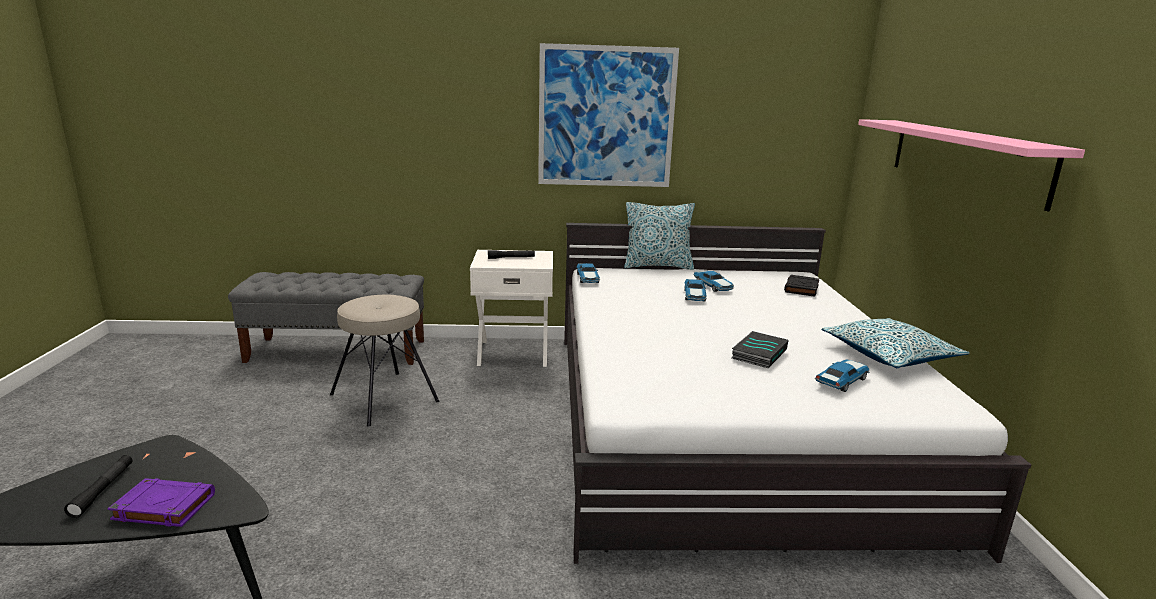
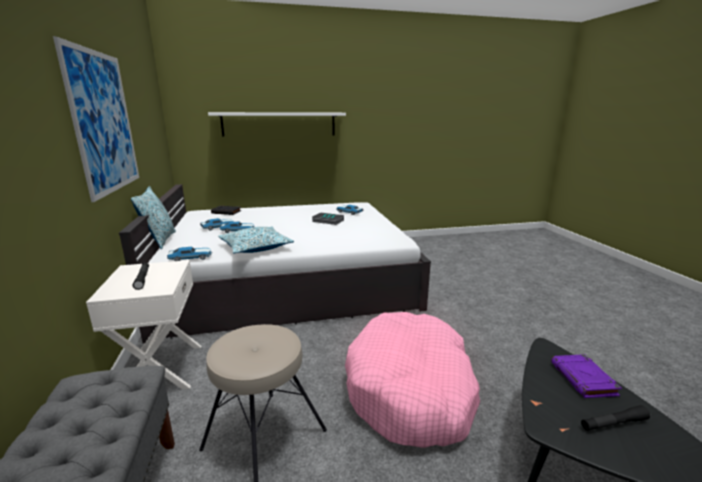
camera: 100 degrees left, 0 degrees up
(378, 489) = (411, 389): none -> pink dog bed
(889, 355) = (318, 206): pillow -> pillow (255, 247)
(964, 158) = (279, 124): pink shelf -> white shelf

